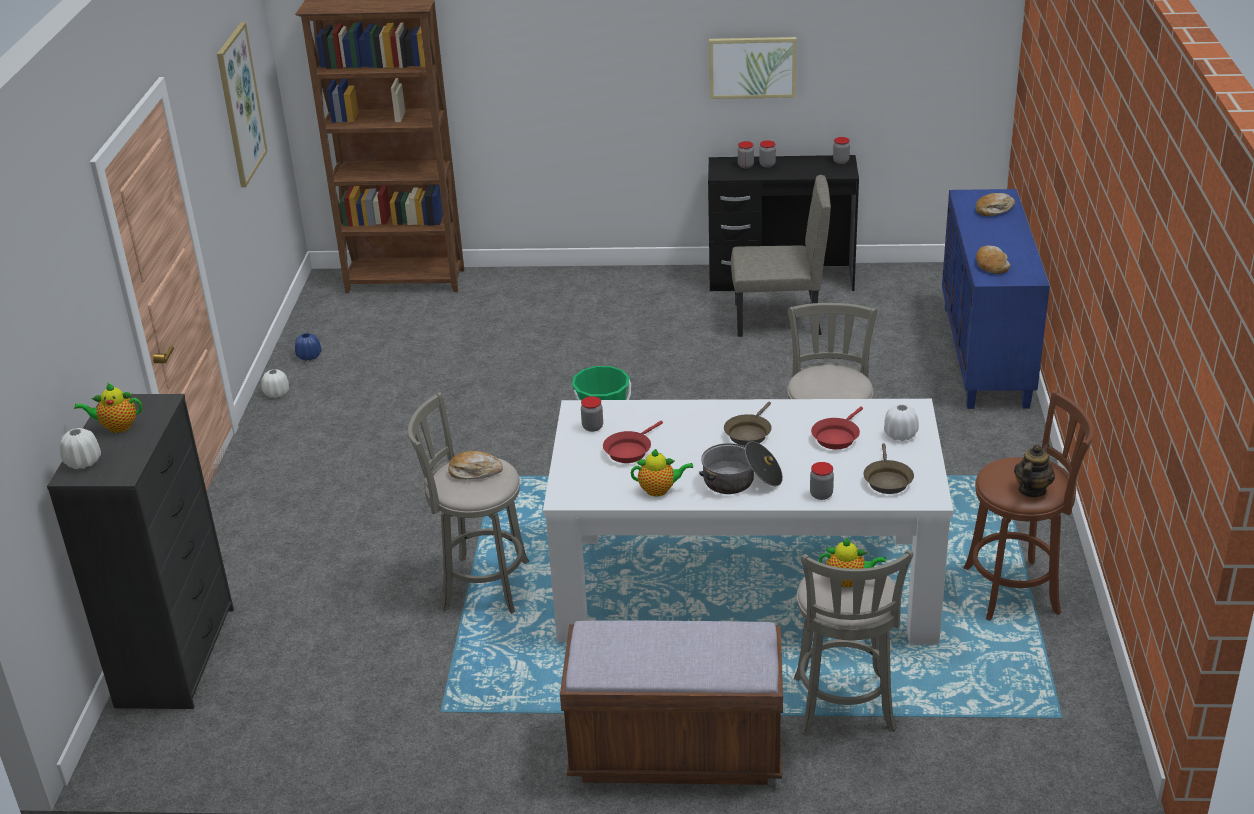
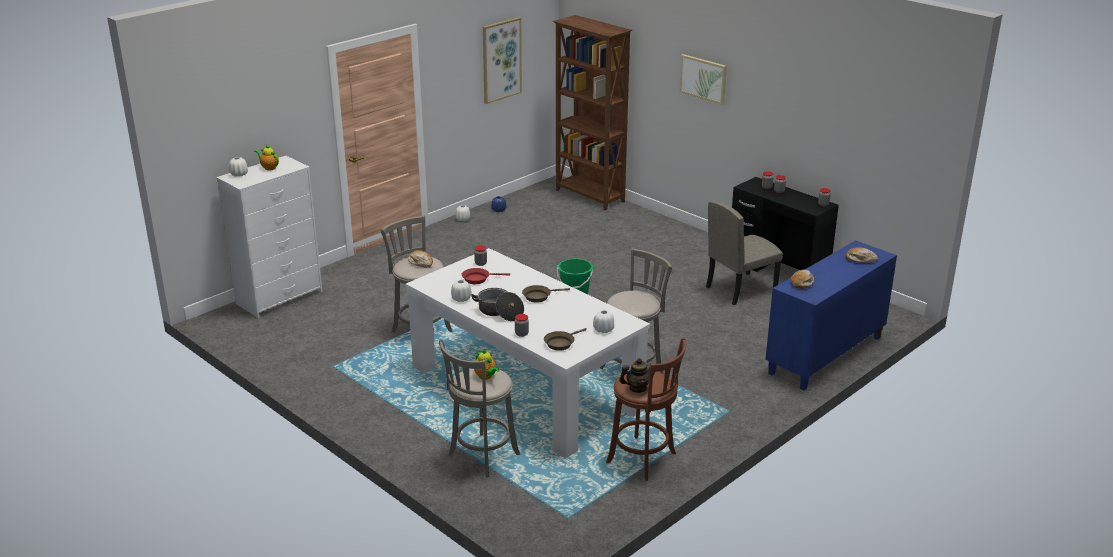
camera: 40 degrees right, 5 degrees down
(177, 655) = (280, 297): black dresser -> white dresser
(659, 490) = (461, 299): teapot -> white vase
(675, 751) = (390, 430): brown bench -> none
(752, 67) = (787, 125): picture -> picture (703, 78)
(777, 320) = (740, 288): beige chair -> beige chair turned 105 degrees clockwise
(837, 437) = (573, 316): red frying pan -> none

